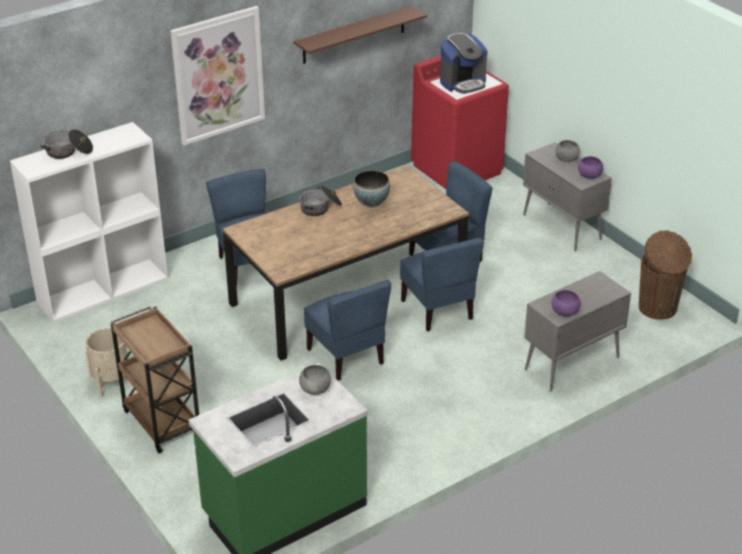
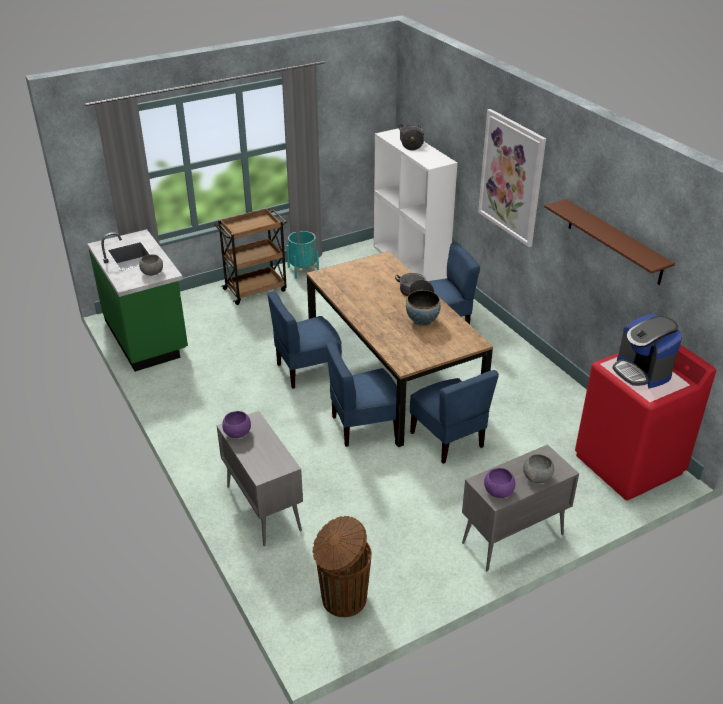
camera: 95 degrees right, 0 degrees up
(111, 382) = (303, 270): beige planter -> turquoise planter

